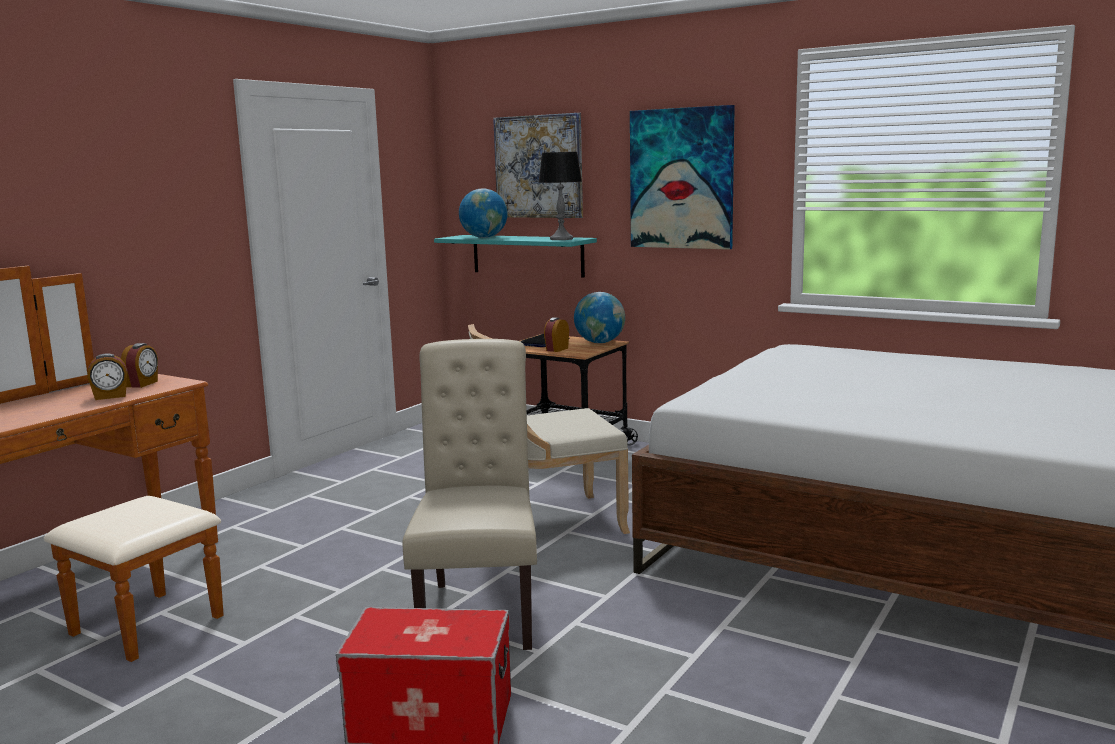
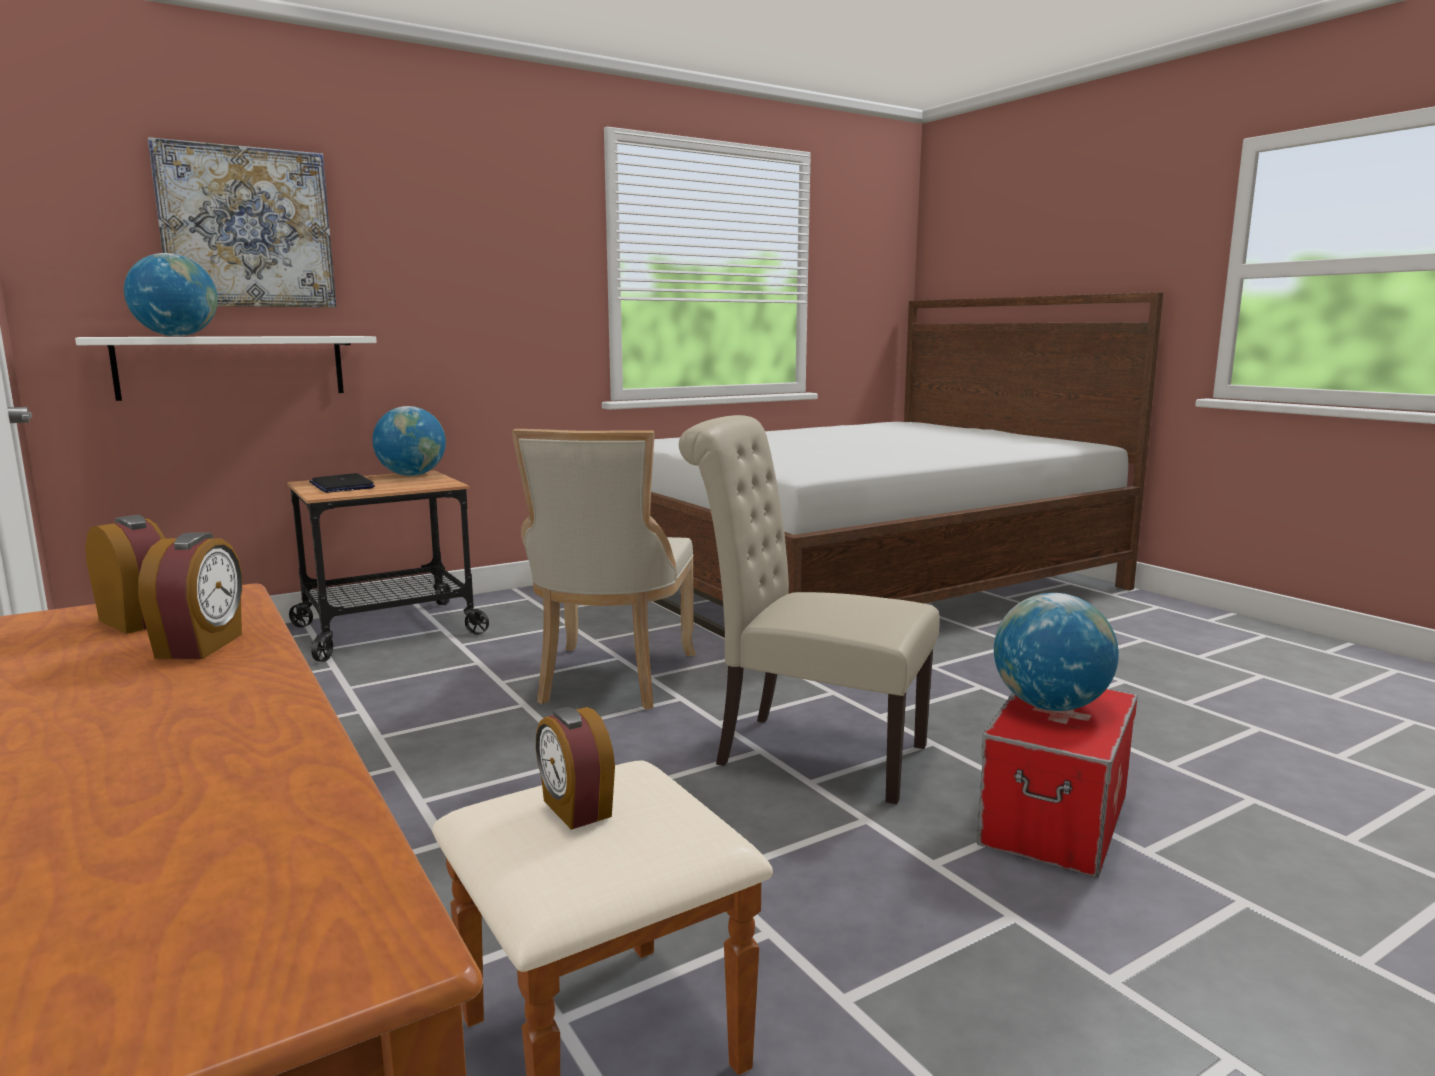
camera: 65 degrees left, 0 degrees up
(436, 624) = (1049, 706): none -> globe
(527, 255) = (232, 366): turquoise shelf -> white shelf
(556, 349) = (398, 487): alarm clock -> alarm clock (575, 809)
(561, 239) = (333, 335): table lamp -> none
(681, 178) = (481, 259): picture -> none

